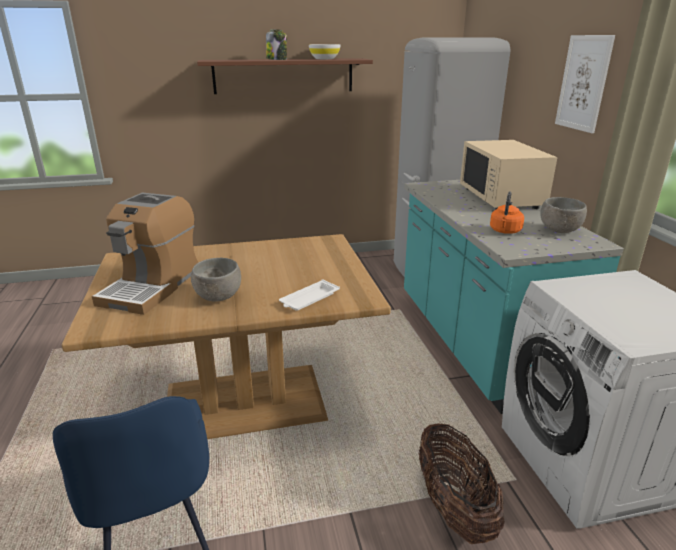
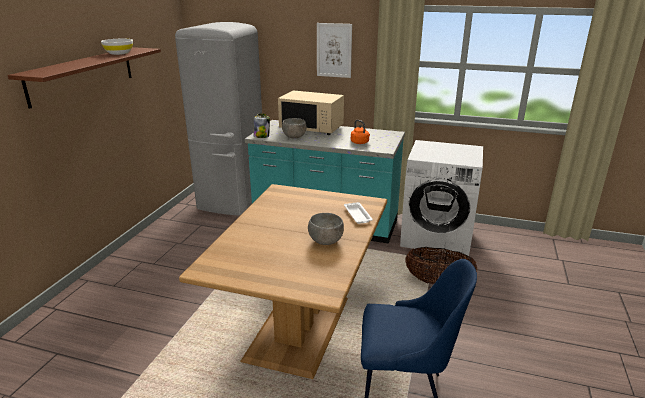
camera: 60 degrees left, 0 degrees up
(152, 287) = (281, 262): coffee machine -> none
(277, 59) = (90, 61): jar -> jar (261, 136)
(558, 230) = (372, 134): grey bowl -> grey bowl (294, 137)

